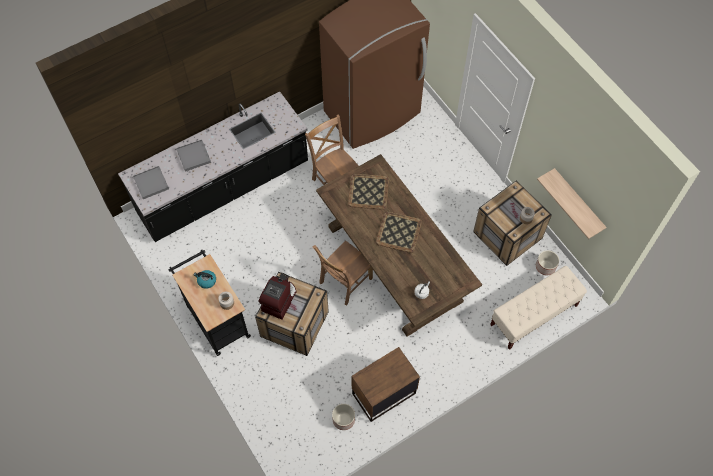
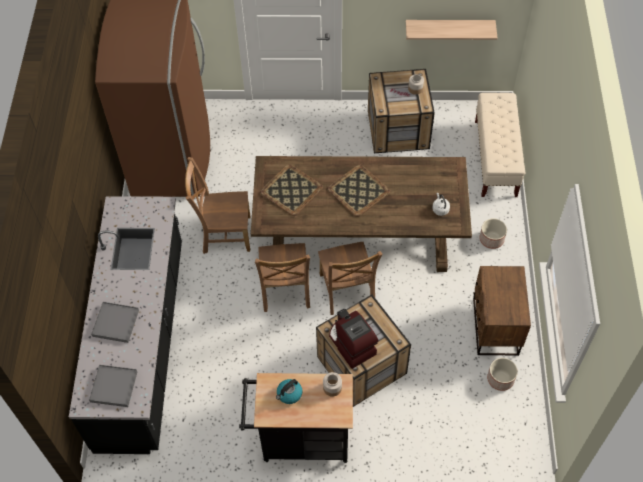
camera: 55 degrees left, 5 degrees down
(318, 244) = (285, 291): none -> brown chair
(545, 266) = (452, 121): planter -> planter (491, 239)

